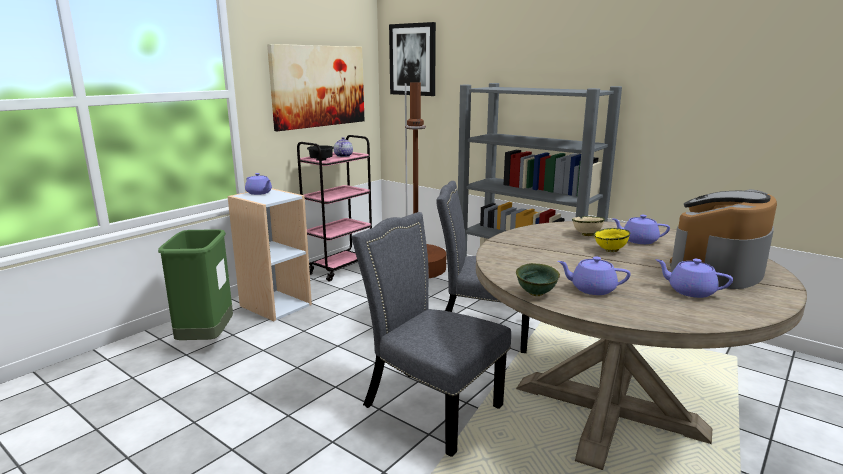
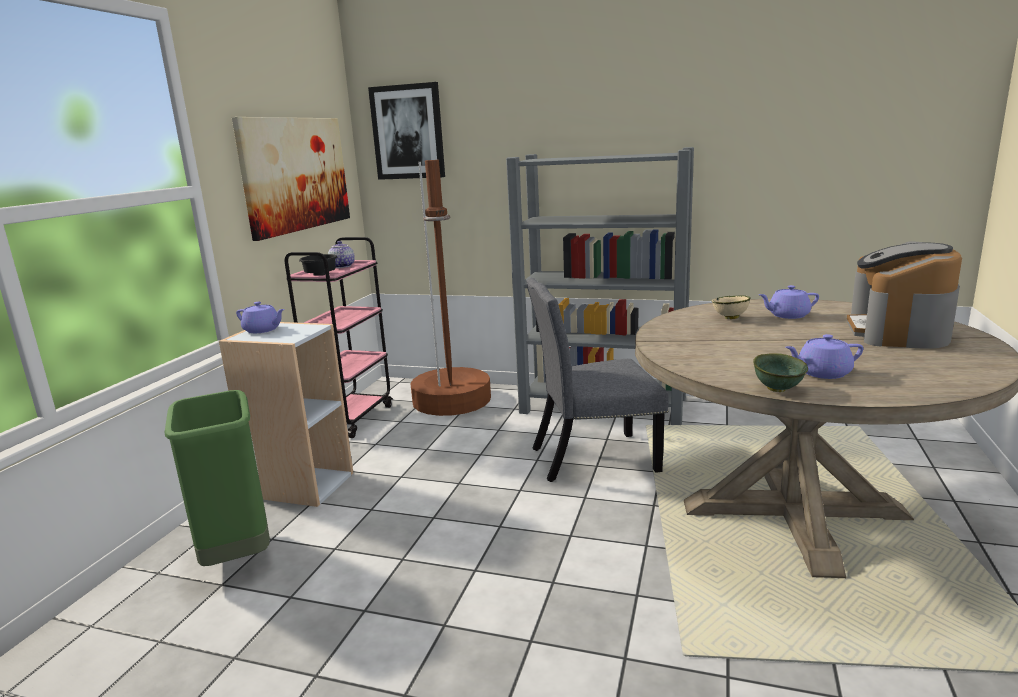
camera: 20 degrees left, 0 degrees up
(433, 410) = (617, 564): grey chair -> none
(610, 251) = (778, 330): yellow bowl -> none
(690, 291) = (910, 357): purple teapot -> none

